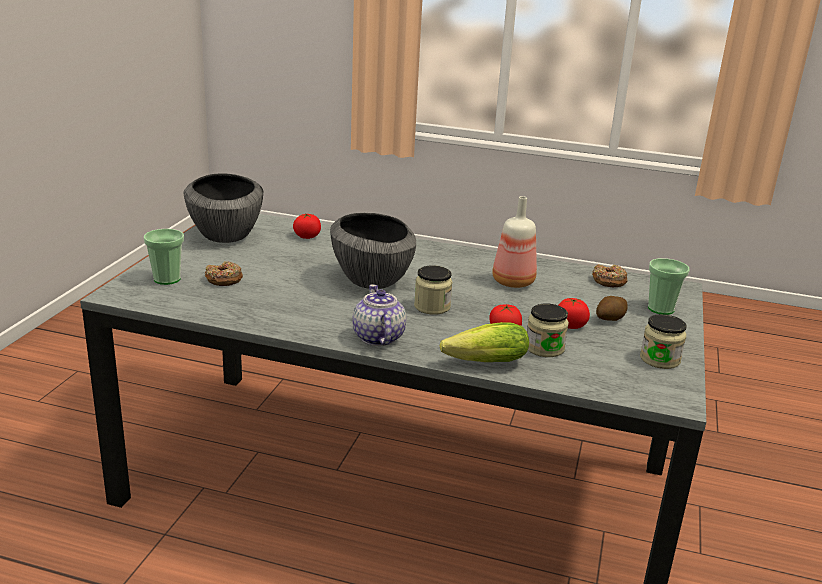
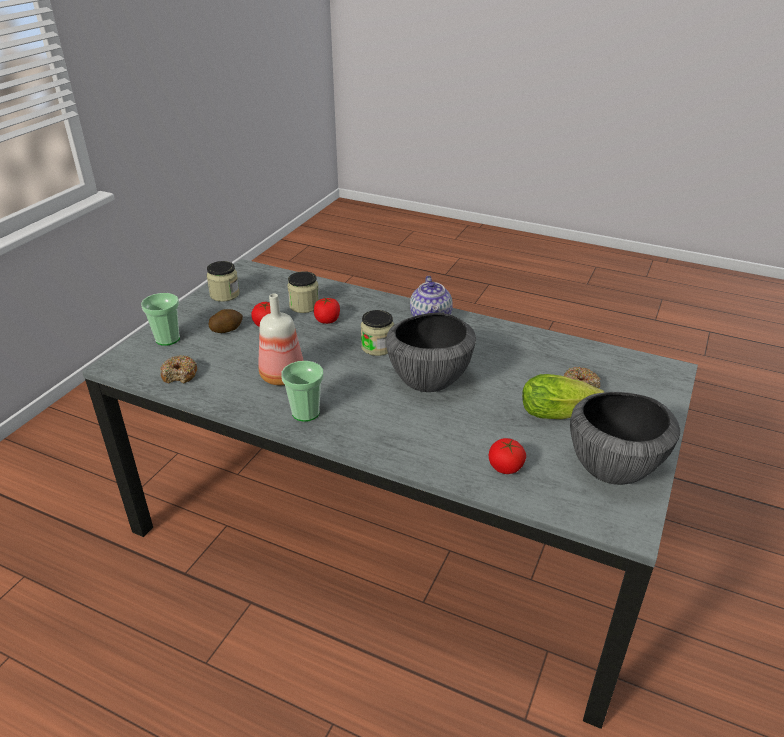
camera: 170 degrees left, 10 degrees up
(167, 279) = (637, 389): cup -> cup (306, 413)
(481, 363) = (359, 296): lettuce -> lettuce (561, 412)

